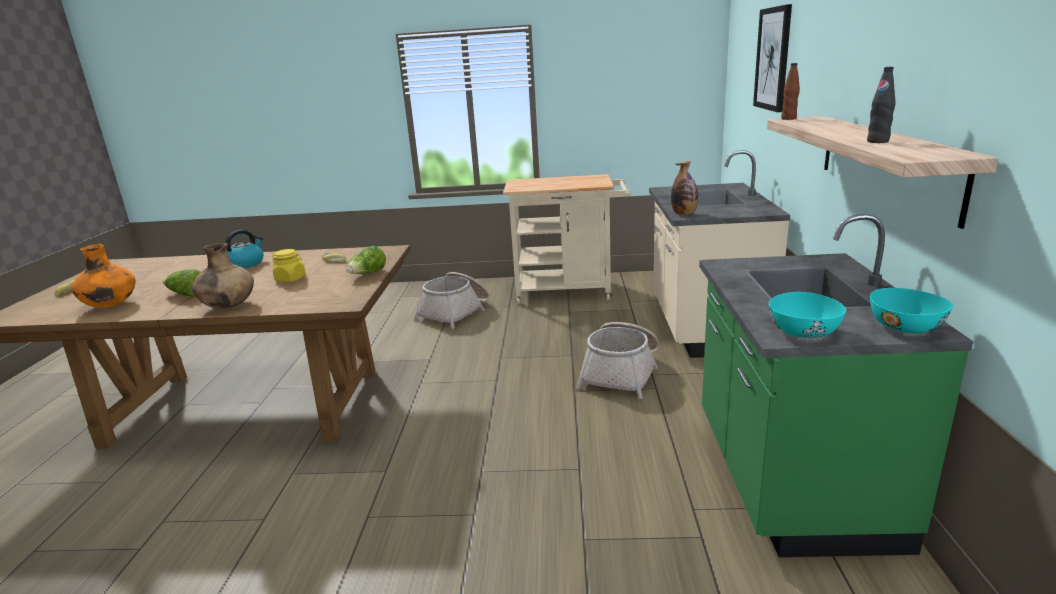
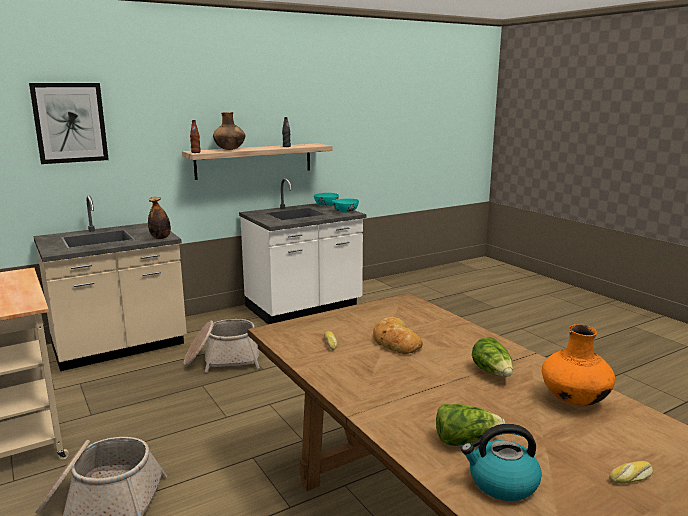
camera: 125 degrees left, 5 degrees down
(228, 306) = (474, 337): brown vase -> brown vase (230, 149)
(246, 264) = (391, 393): kettle -> kettle (502, 483)
(291, 279) = (395, 341): yellow jar -> bread
(368, 274) = (346, 315): lettuce -> lettuce (465, 440)
(789, 479) = (304, 307): green counter -> white counter

